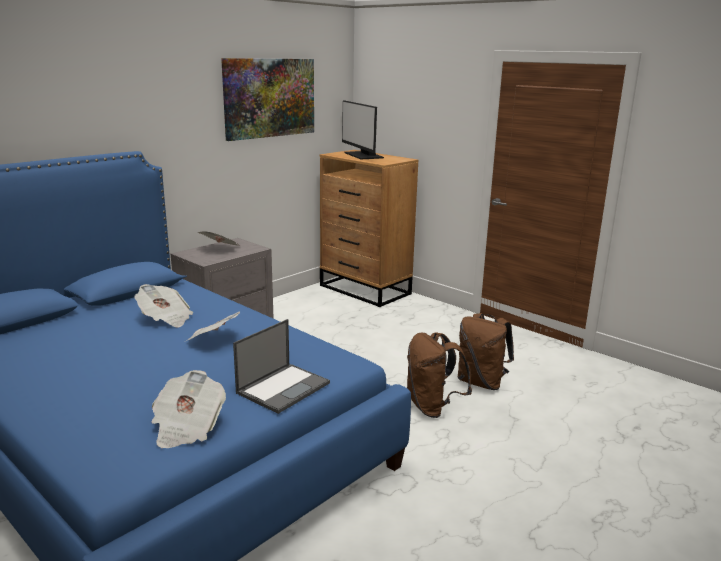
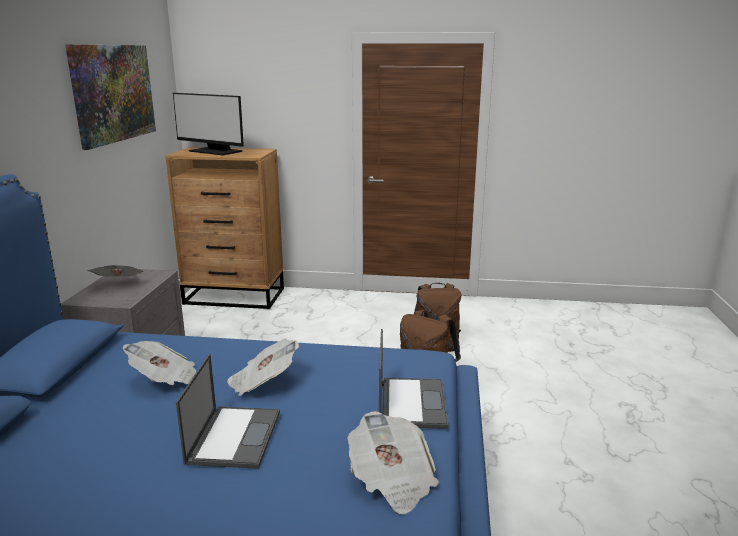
camera: 35 degrees left, 0 degrees up
(146, 363) = (234, 436): none -> laptop

